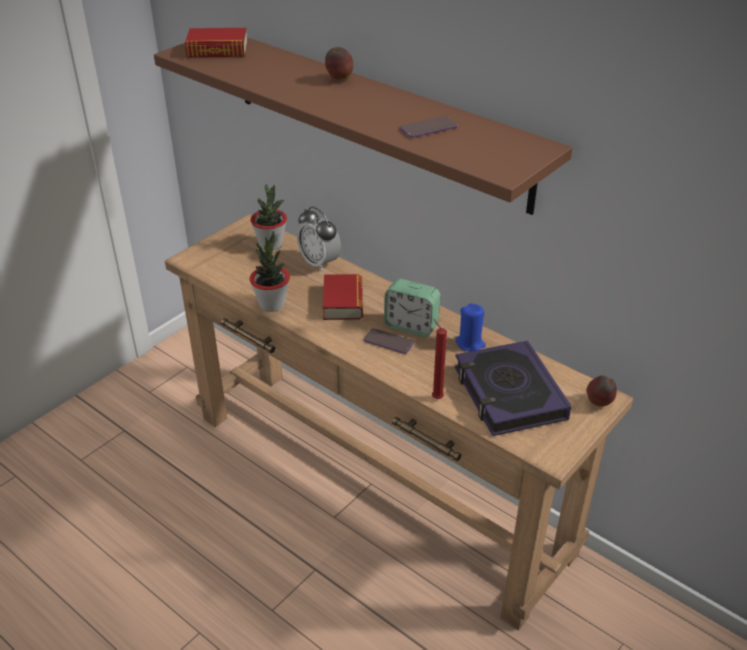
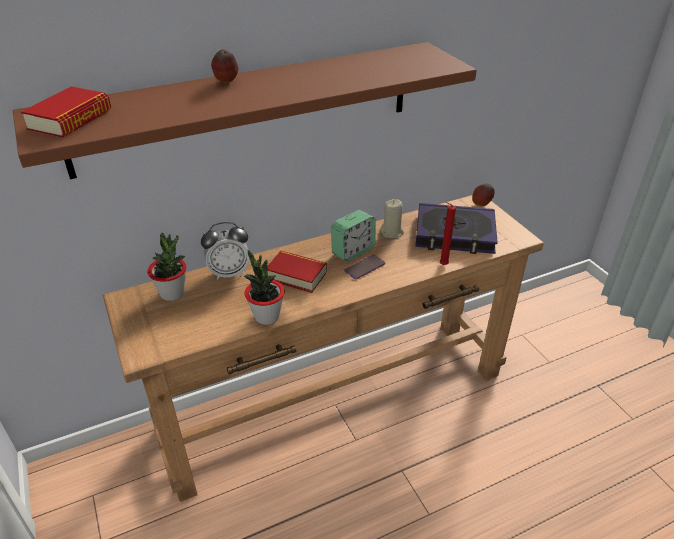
camera: 65 degrees left, 0 degrees up
(428, 128) = (358, 71): phone -> none
(470, 344) = (392, 232): blue candle -> beige candle

